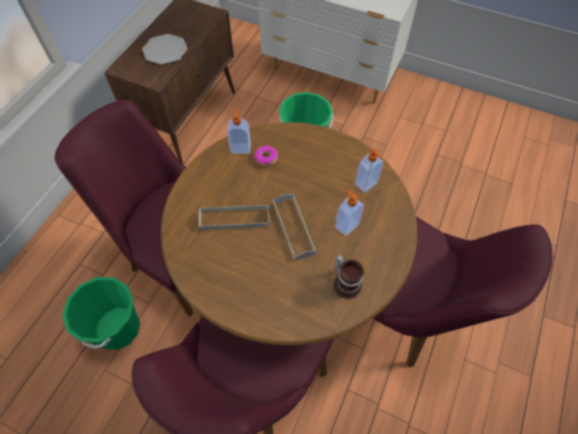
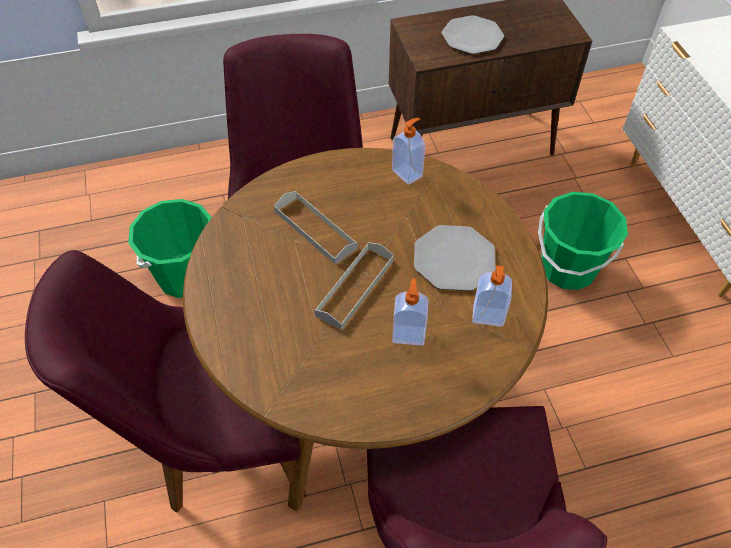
camera: 50 degrees right, 5 degrees down
(266, 158) = (418, 202): donut -> none
(318, 171) = (454, 259): none -> plate
(346, 282) = (333, 383): mug -> none

